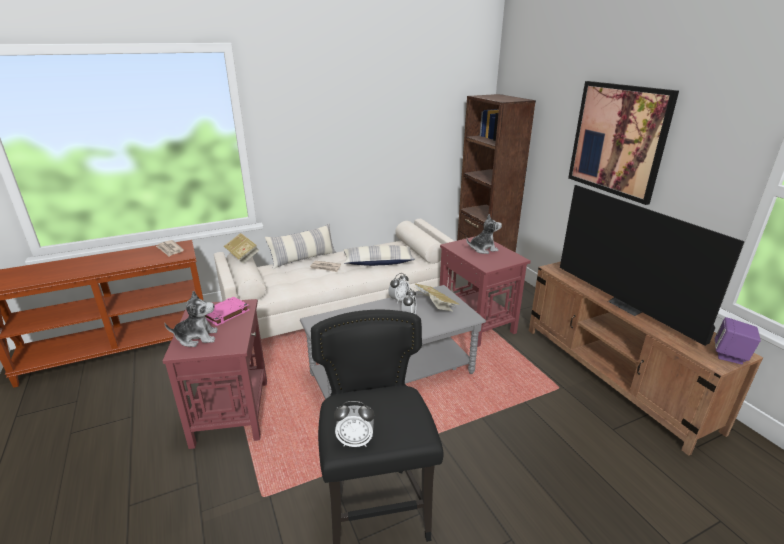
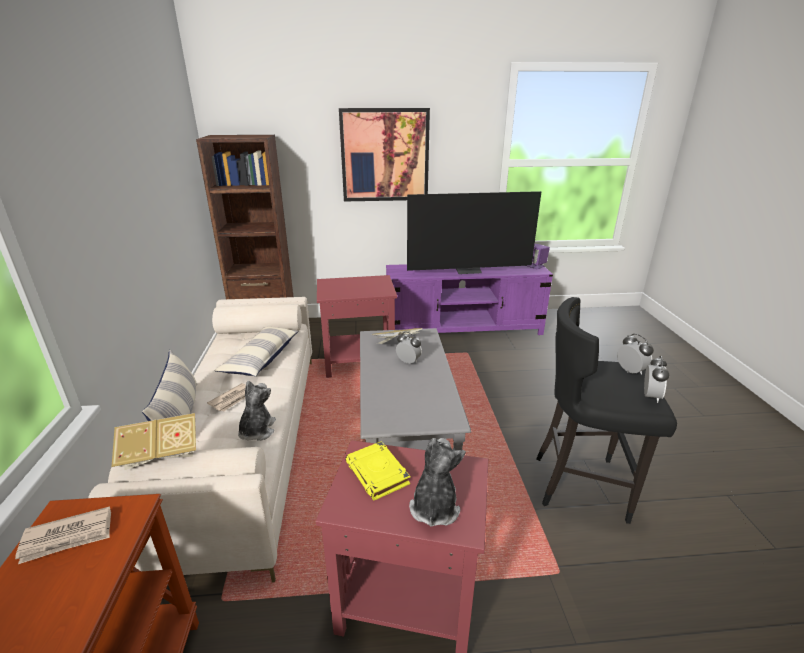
camera: 70 degrees left, 0 degrees up
(225, 313) = (378, 474): pink book -> yellow book
(399, 299) = (370, 360): alarm clock -> alarm clock (630, 371)
(483, 249) = (349, 285): plush toy -> plush toy (257, 431)
(614, 376) = (463, 329): brown tv stand -> purple tv stand

